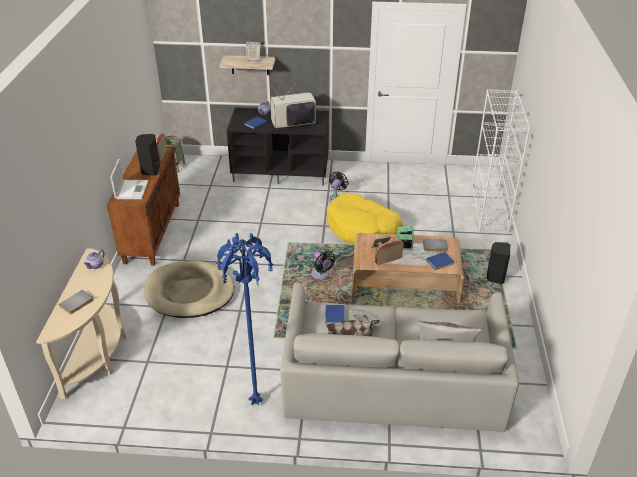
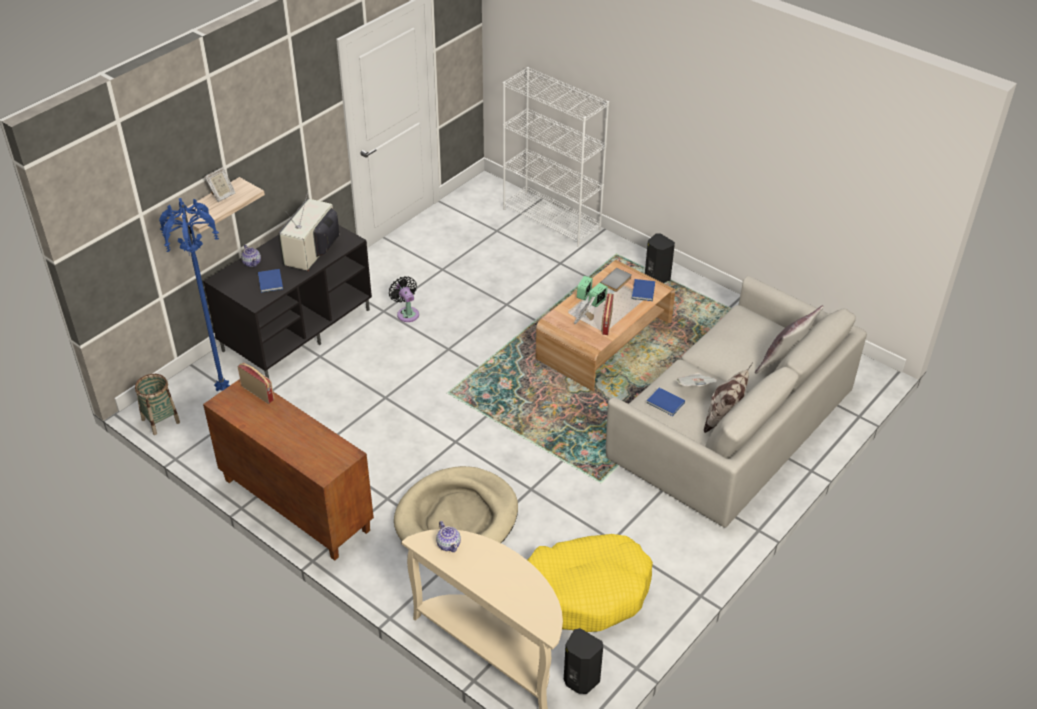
camera: 55 degrees left, 5 degrees up
(77, 303) = (512, 586): grey book -> none
(132, 189) = (312, 451): laptop -> none
(150, 171) = (285, 418): black speaker -> black speaker (580, 680)
(255, 401) = (683, 540): blue floor lamp -> blue floor lamp (221, 389)
(321, 275) = (533, 395): black fan -> none
(363, 229) = (486, 323): yellow dog bed -> yellow dog bed (587, 591)

